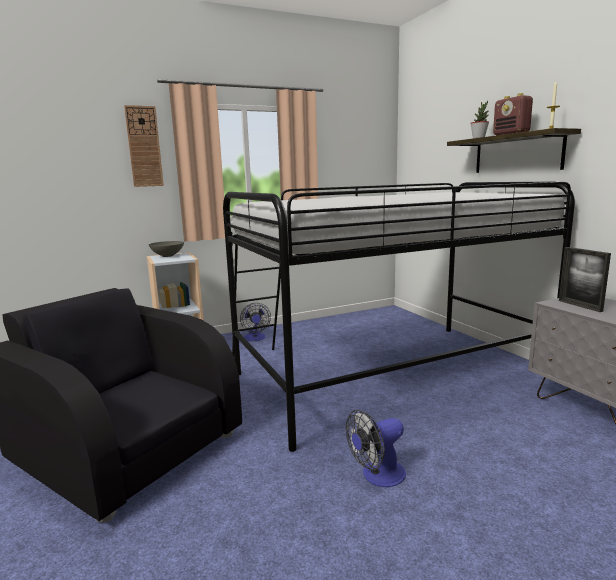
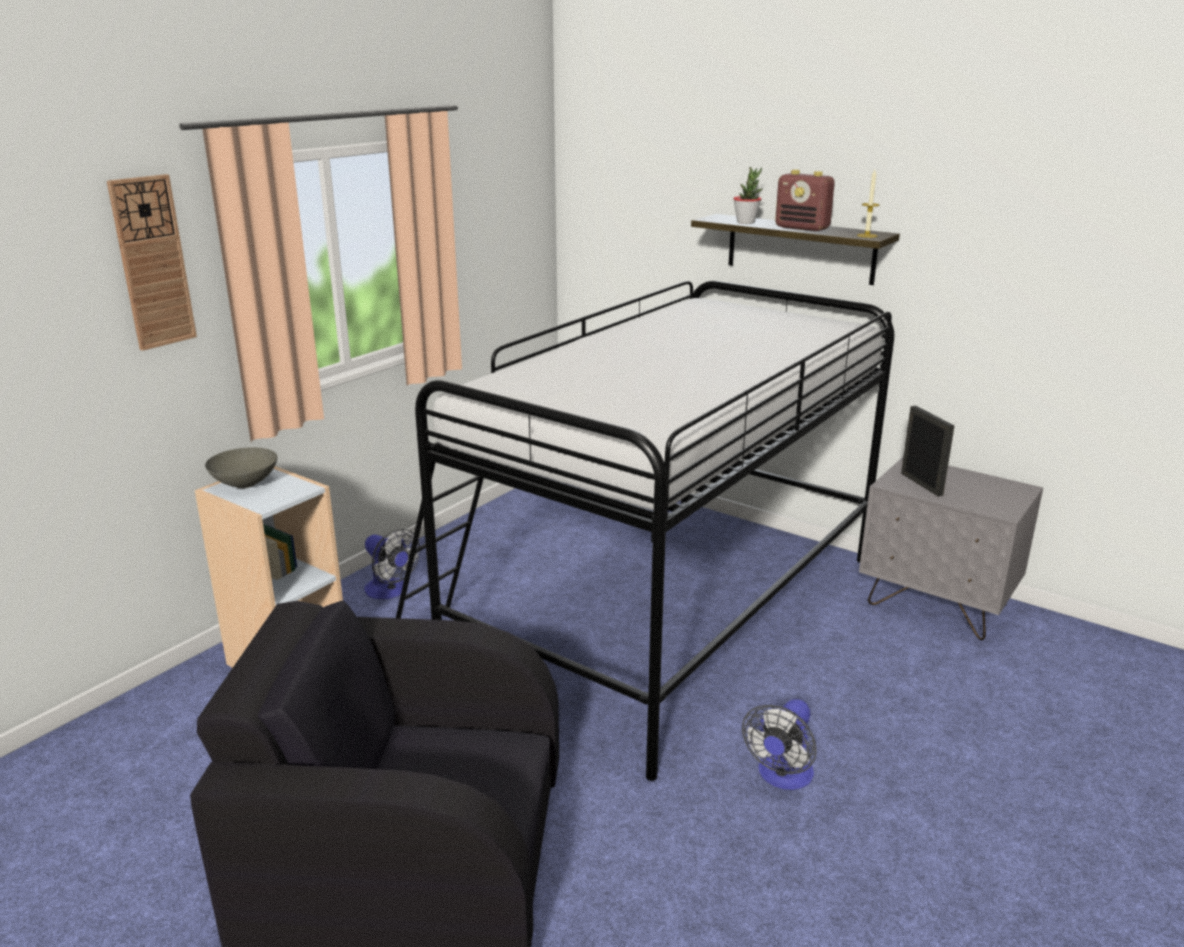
camera: 30 degrees left, 10 degrees up
(579, 306) = (921, 484): picture frame -> picture frame turned 150 degrees counterclockwise

